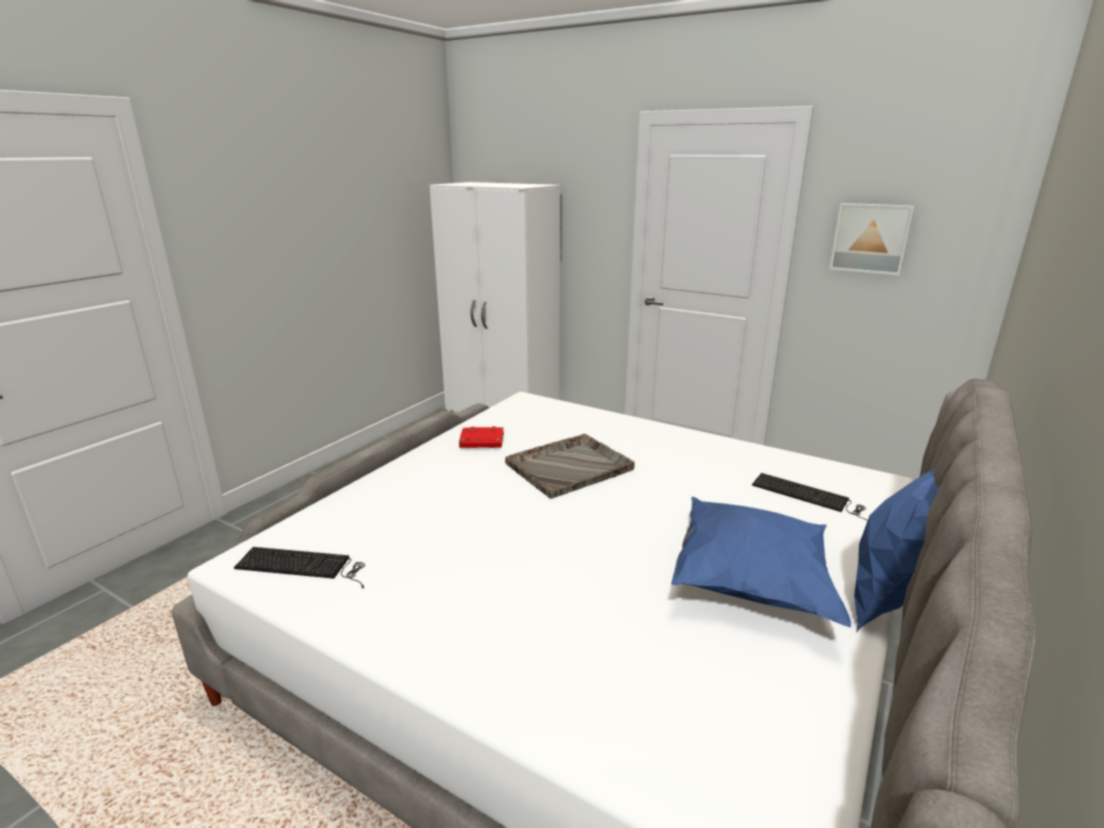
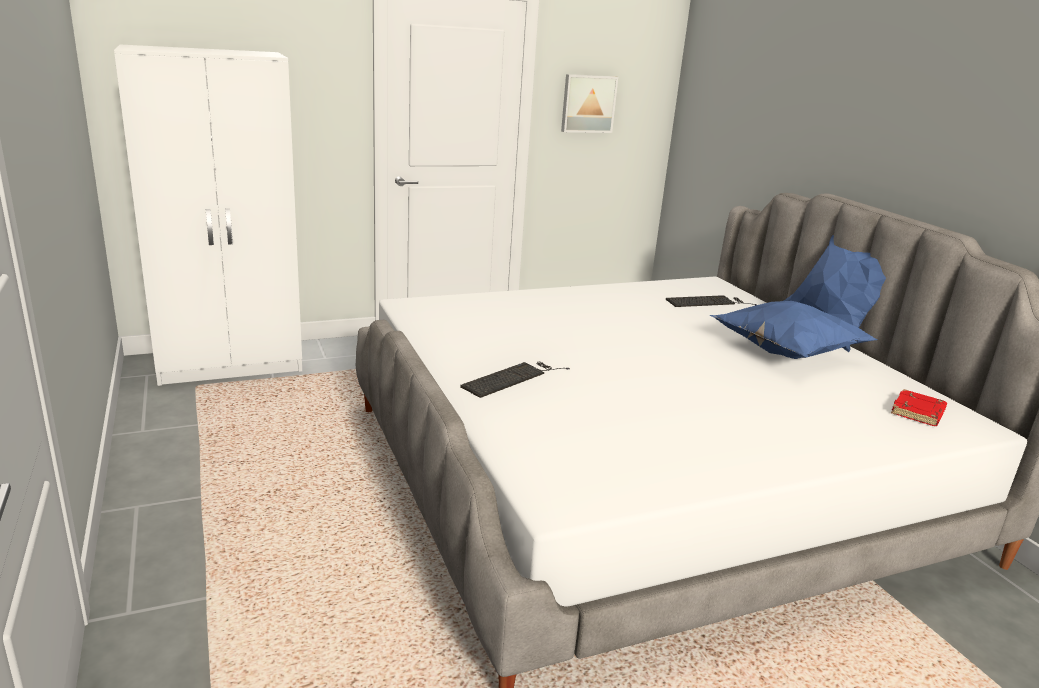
camera: 55 degrees left, 0 degrees up
(304, 566) = (600, 476): keyboard -> keyboard (513, 378)
(481, 442) = (467, 346): red book -> red book (918, 413)
(570, 466) = (569, 337): grey tray -> none

